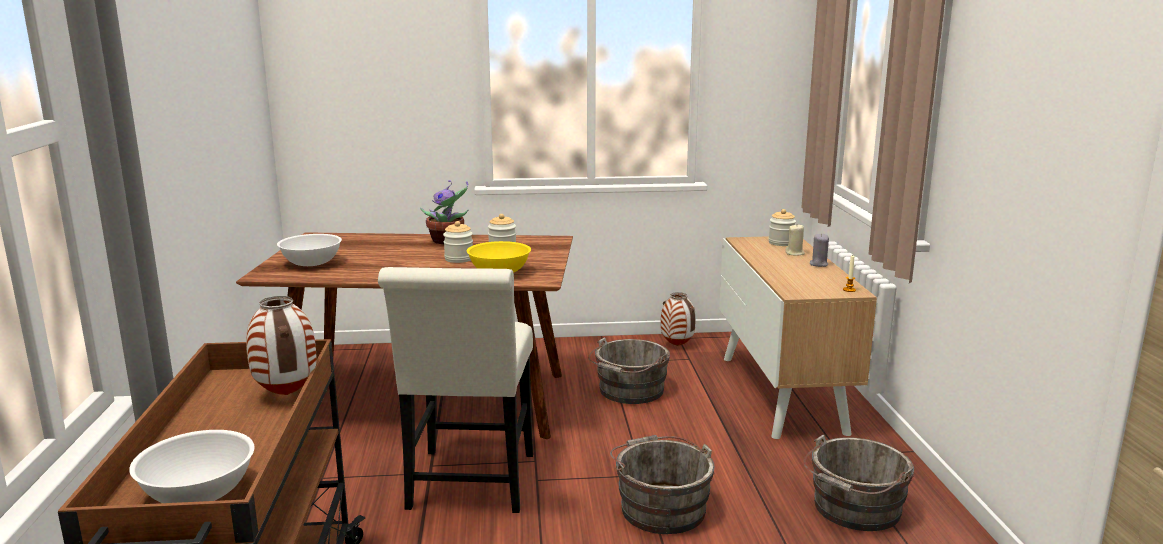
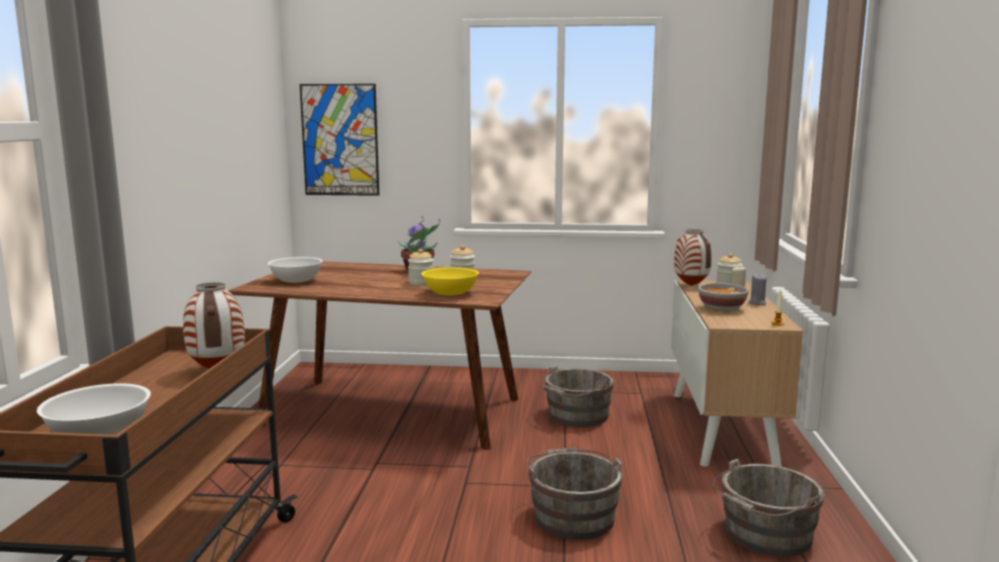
camera: 10 degrees right, 5 degrees down
(335, 88) = (340, 140): none -> picture
(469, 486) = (403, 483): white chair -> none
(677, 346) = (633, 381): vase -> vase (692, 286)
(786, 273) = (721, 308): none -> bowl

